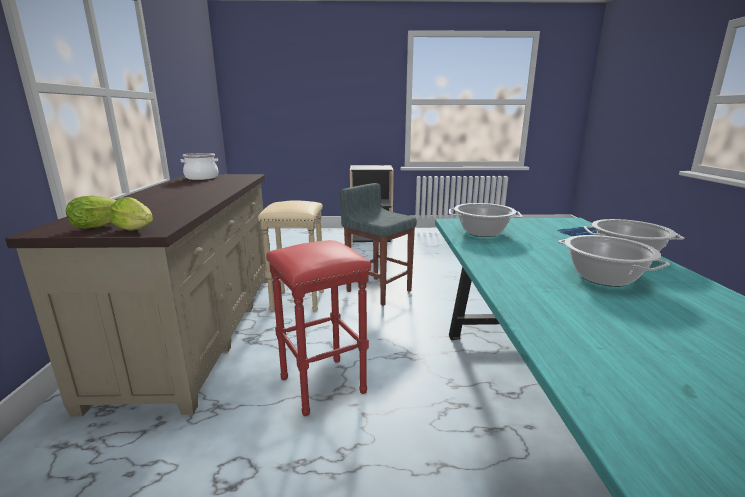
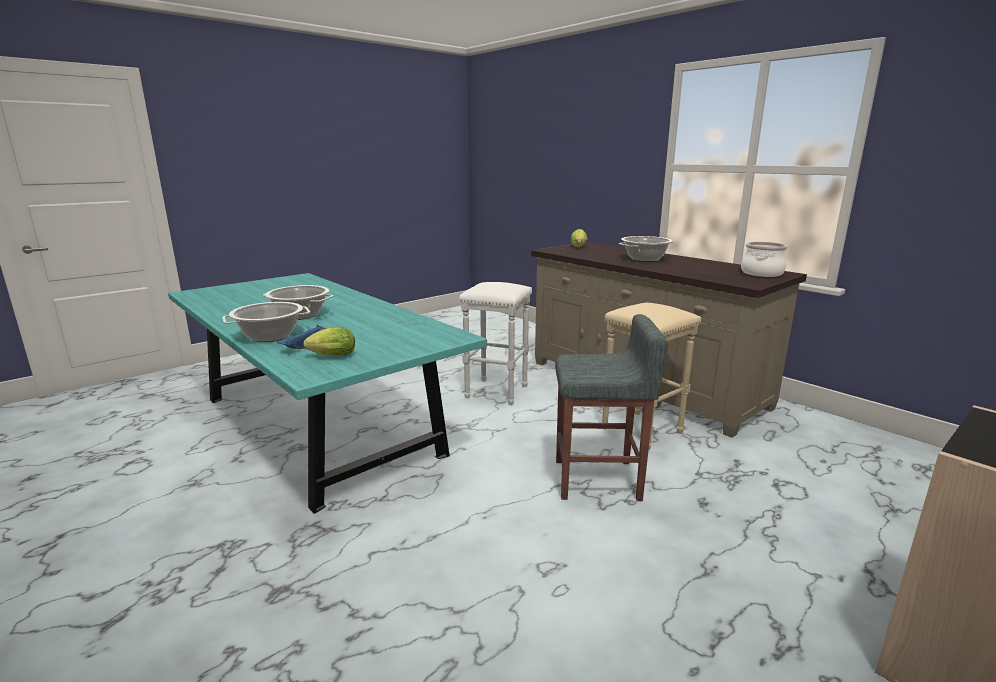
camera: 140 degrees right, 0 degrees up
(137, 230) = (555, 249): lettuce -> lettuce (330, 356)
(320, 384) = (498, 391): red stool -> white stool
(482, 232) = (413, 331): cooking pot -> cooking pot (645, 259)

